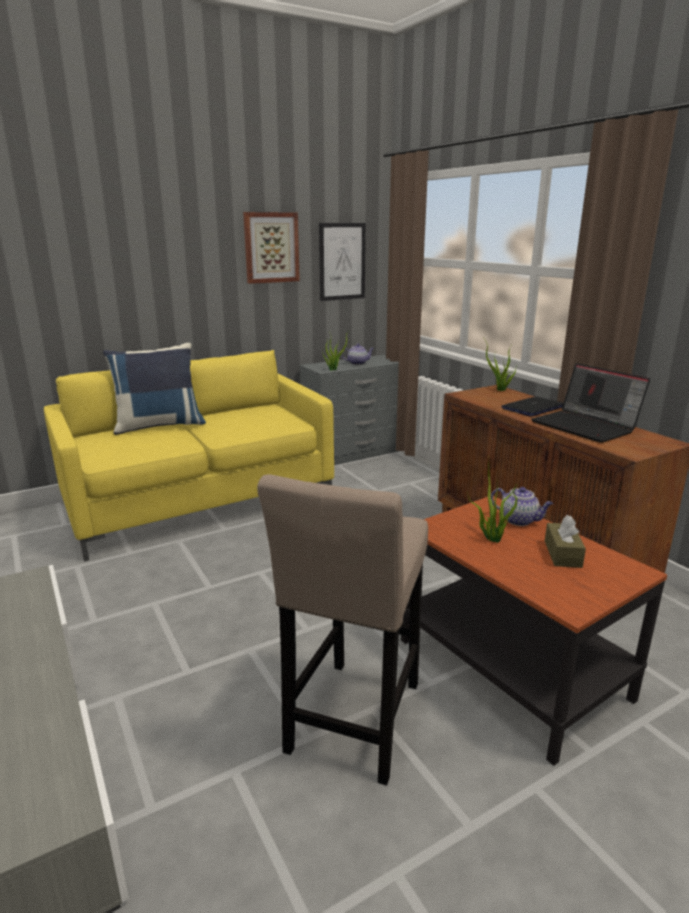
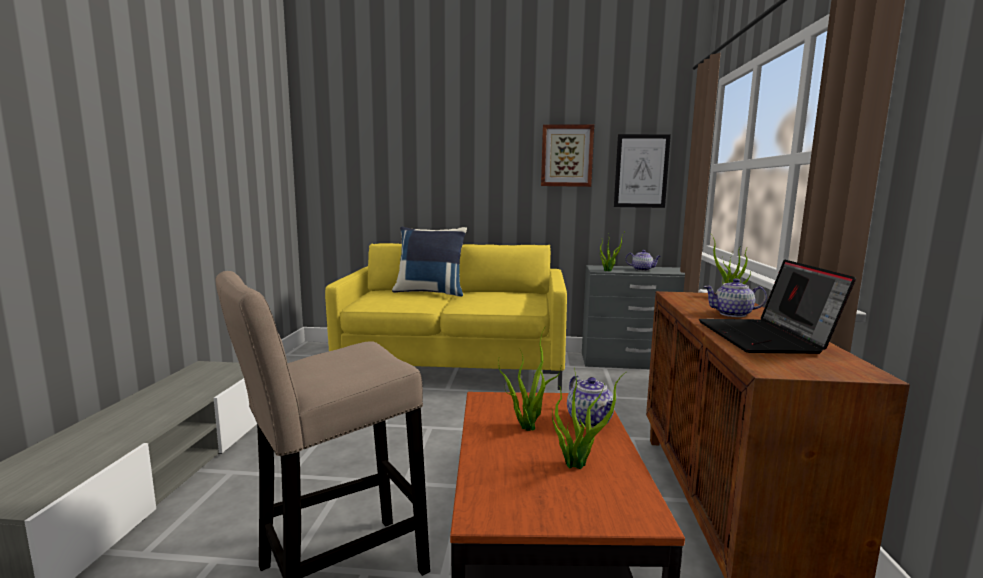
camera: 35 degrees right, 10 degrees down
(533, 408) = (733, 314): laptop -> teapot
(562, 554) = (578, 464): brown tissue box -> potted plant

